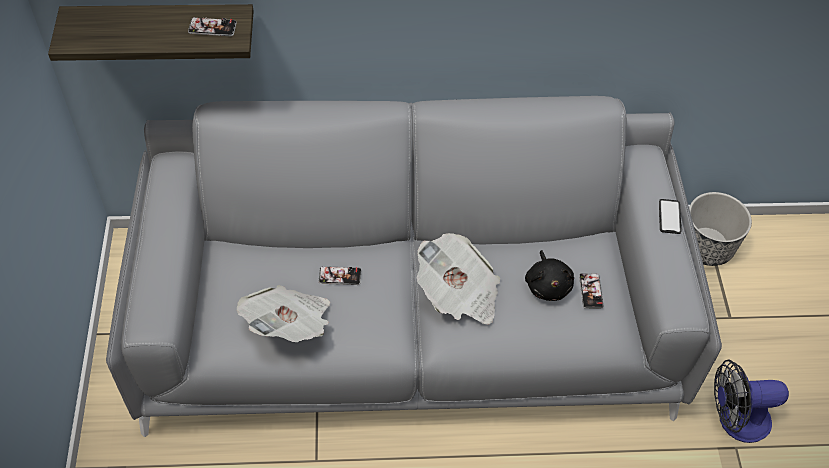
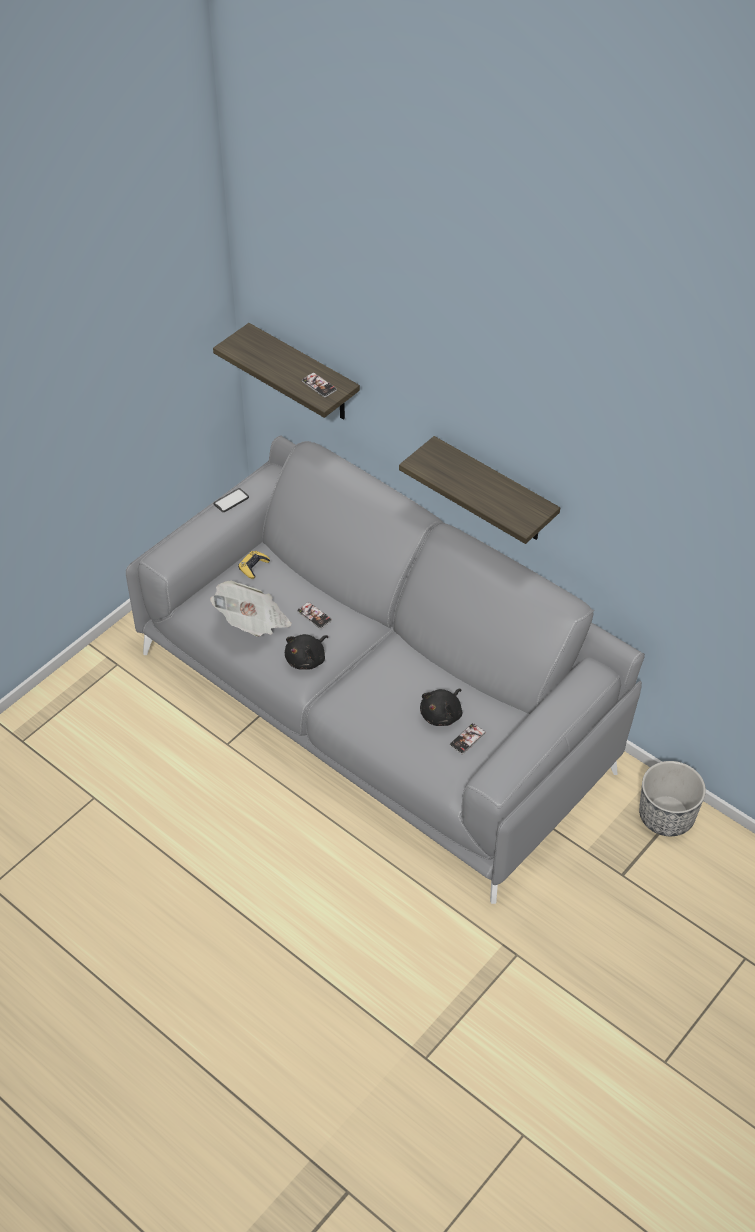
camera: 45 degrees right, 5 degrees down
(230, 269) = (253, 566): none -> yellow game controller
(377, 322) = (307, 659): none -> black plush toy
(458, 294) = (376, 678): newspaper -> none
(463, 38) = (494, 491): none -> shelf
(669, 217) = (561, 721): phone -> phone (231, 501)
(735, 420) = (538, 938): fan -> none

